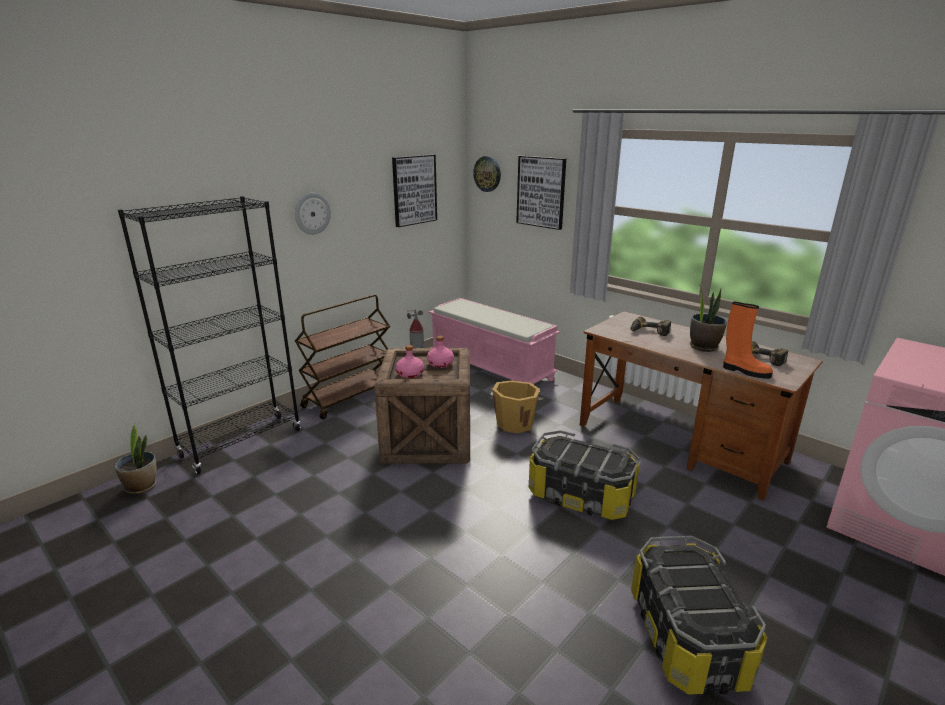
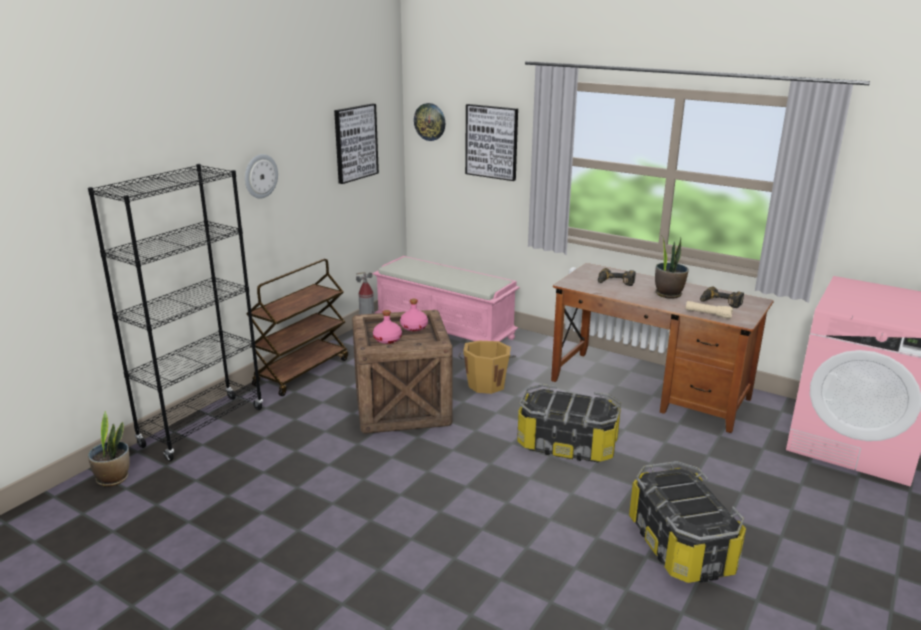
camera: 10 degrees left, 0 degrees up
(744, 371) = (708, 314): orange boot -> beige flashlight

